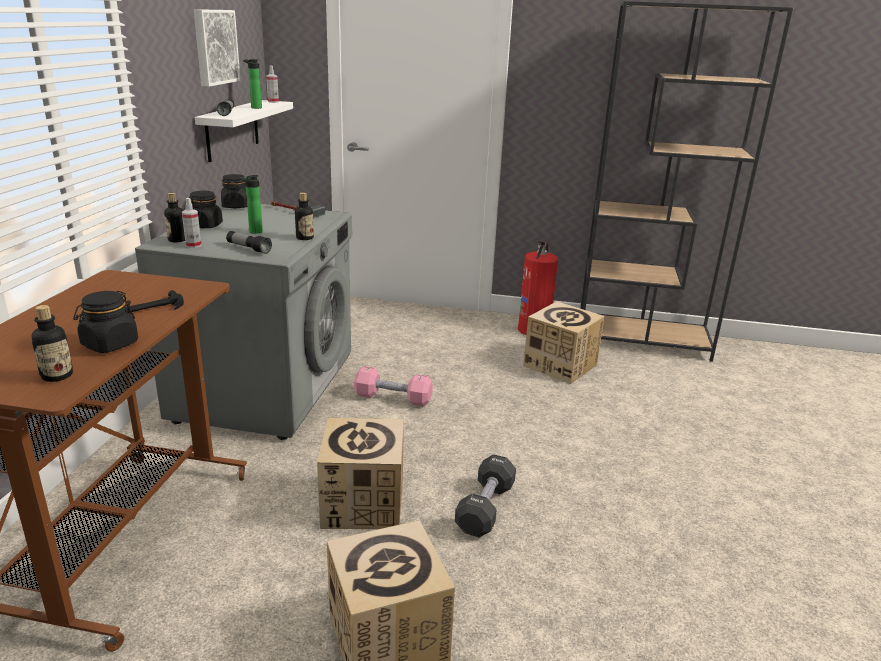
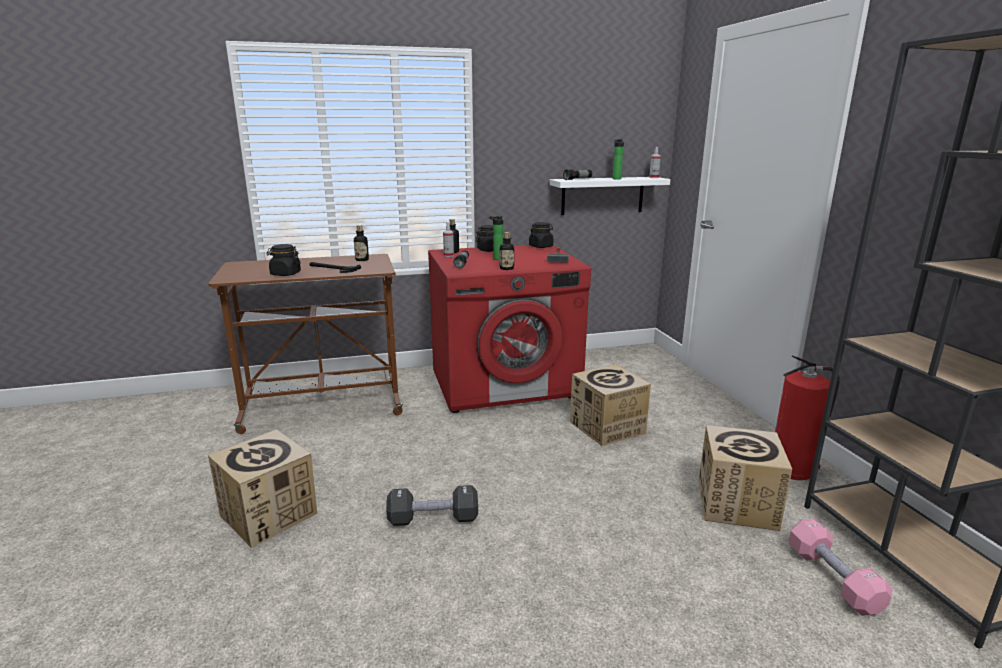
camera: 65 degrees right, 5 degrees down
(57, 376) = (244, 276): bottle -> bottle (362, 260)
(214, 47) = (589, 129): picture -> none
(269, 390) = (506, 387): grey washing machine -> red washing machine
(363, 503) = (402, 463): cardboard box -> cardboard box (607, 427)
(393, 398) = (550, 433): pink dumbbell -> pink dumbbell (833, 579)

